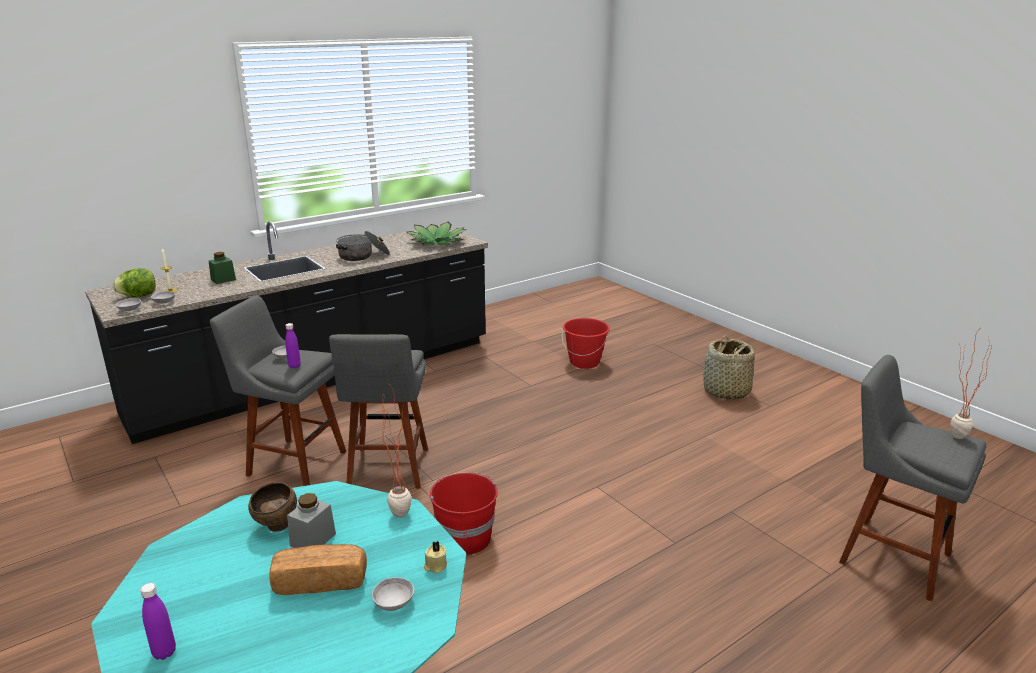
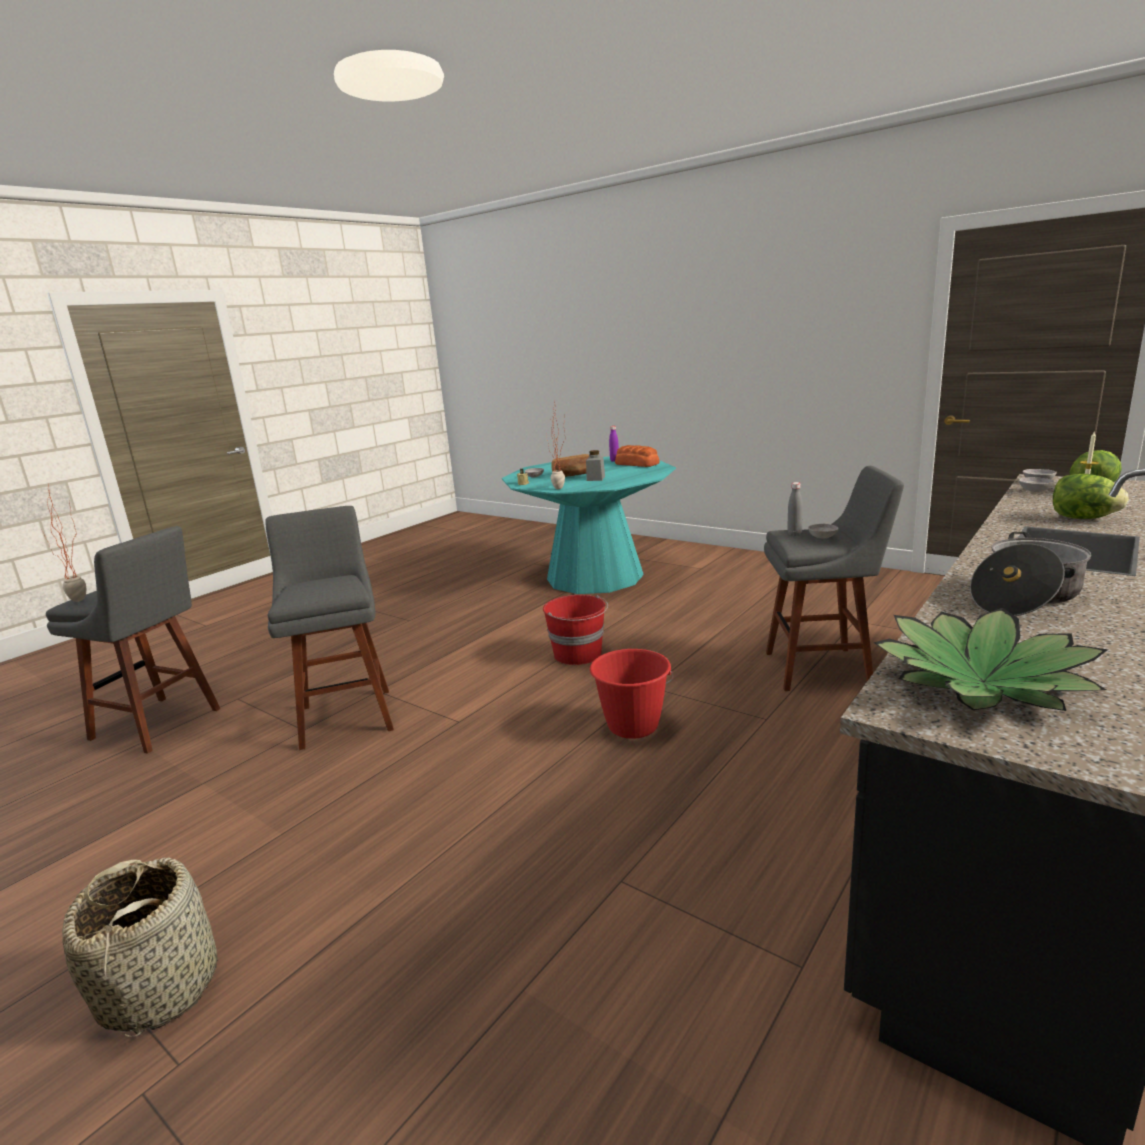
camera: 165 degrees right, 5 degrees down
(167, 598) = (636, 464): none -> bread
(223, 280) = (1082, 518): green jar -> lettuce
(277, 526) = (621, 477): brown bowl -> none
(294, 366) = (794, 534): purple bottle -> grey bottle
(387, 470) = (709, 684): grey stool -> grey stool (347, 715)
(584, 362) = (521, 1021): red bucket -> red bucket (633, 726)

